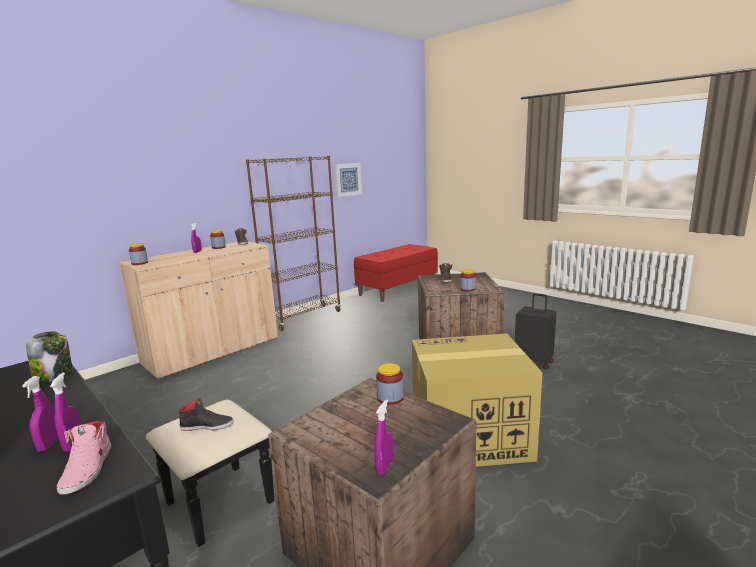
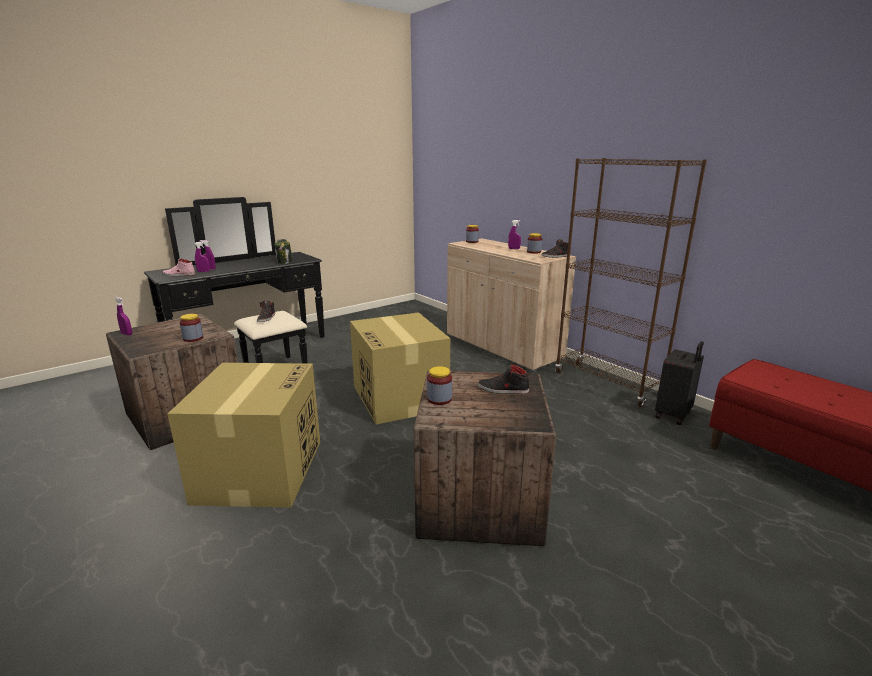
camera: 95 degrees right, 5 degrees up
(324, 389) = (400, 398): none -> cardboard box
(347, 179) = (792, 211): picture -> none
(534, 362) = (408, 584): black suitcase -> black suitcase (674, 415)

